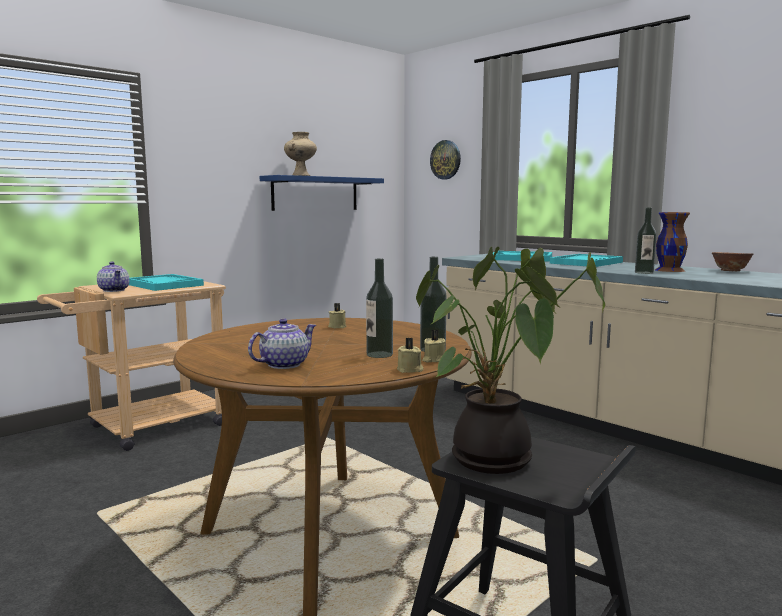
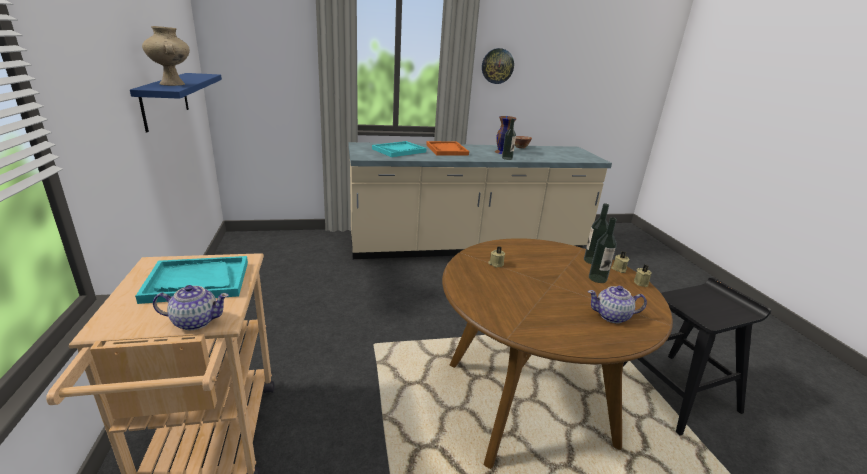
camera: 60 degrees left, 15 degrees up
(283, 364) = (612, 316): teapot -> teapot turned 75 degrees counterclockwise
(445, 160) = (262, 51): wall clock -> wall clock (497, 66)
(496, 462) = (709, 312): potted plant -> none
(586, 263) = (447, 150): turquoise tray -> orange tray

